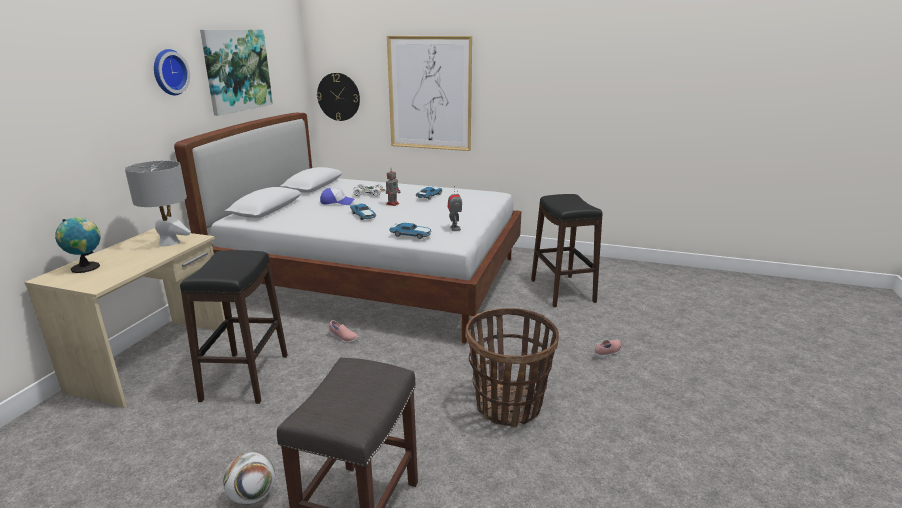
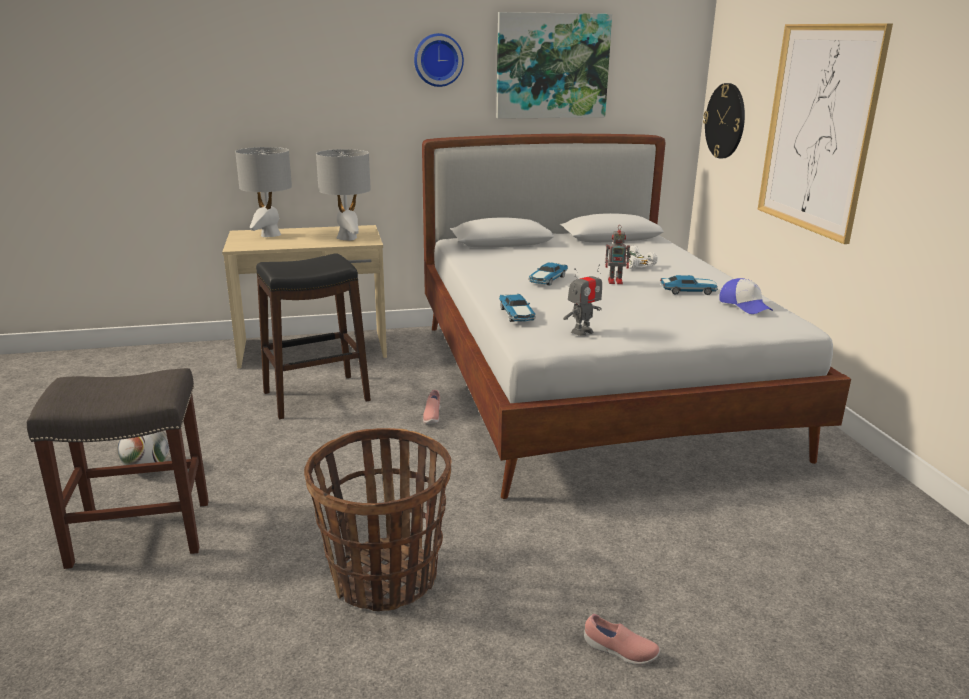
camera: 60 degrees right, 0 degrees up
(87, 267) = (270, 234): globe -> grey table lamp
(337, 202) = (573, 259): cap -> cap (745, 305)
(562, 291) = (783, 547): black stool -> none

